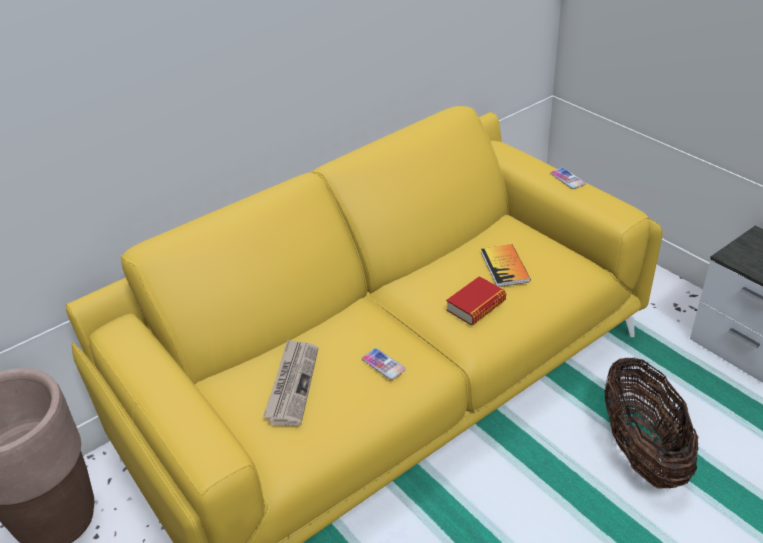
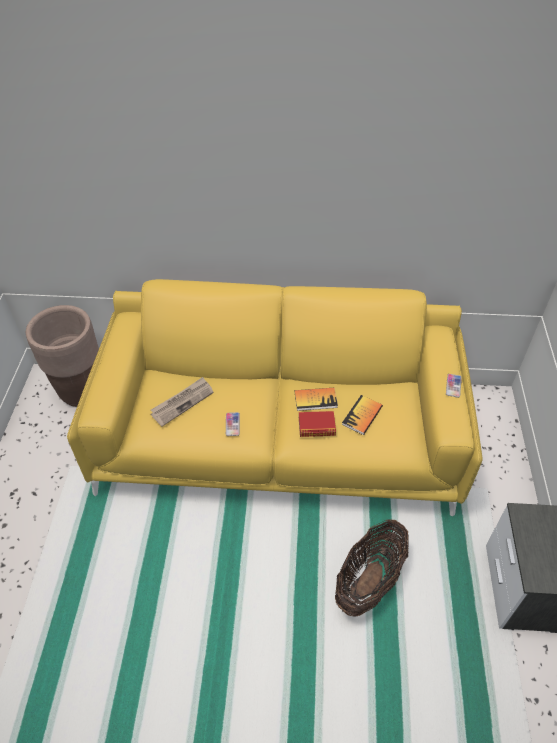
camera: 40 degrees right, 10 degrees up
(440, 283) = (315, 399): none -> book

